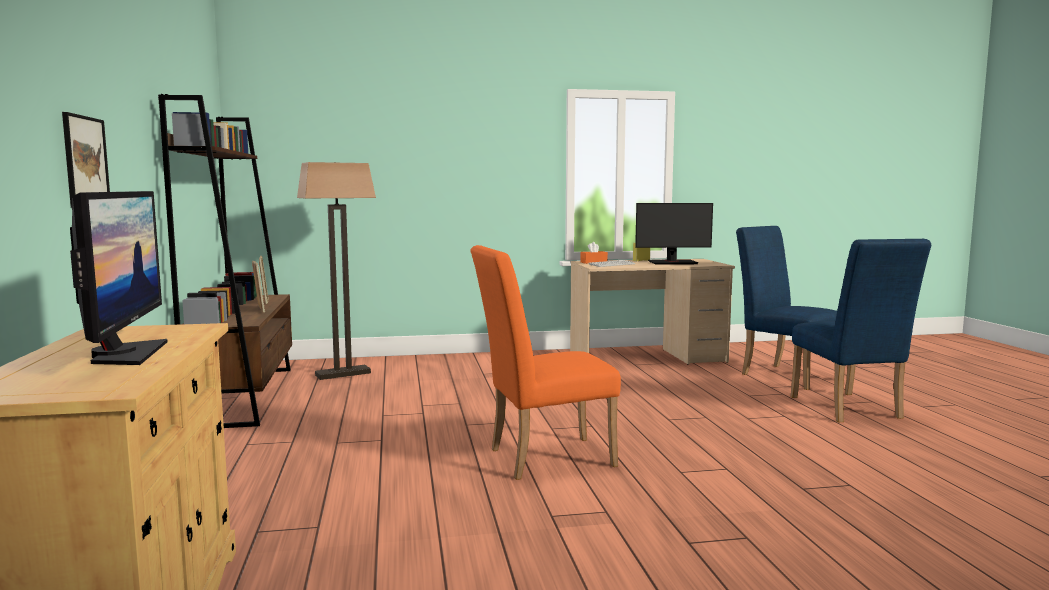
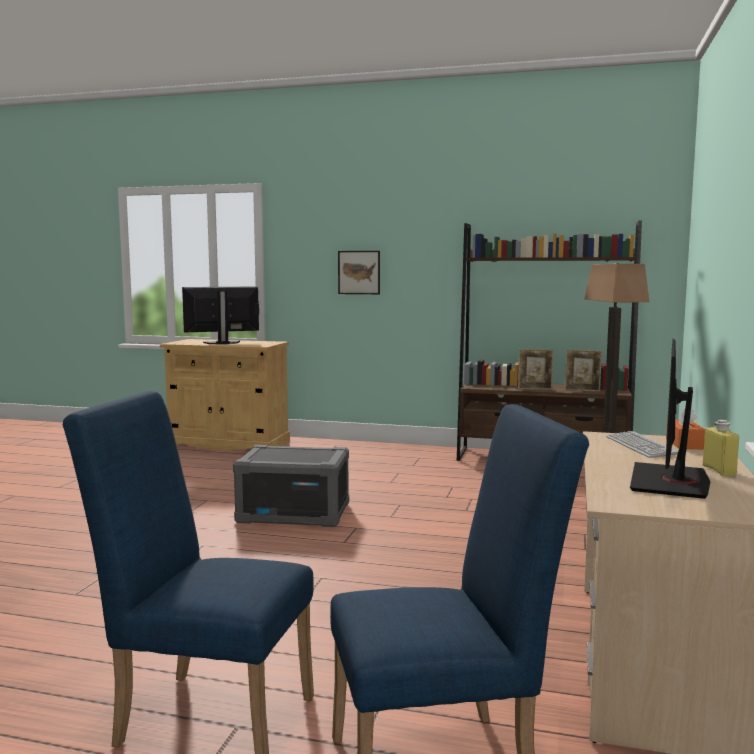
camera: 115 degrees right, 0 degrees up
(125, 354) = (222, 343): monitor -> monitor turned 150 degrees clockwise
(542, 458) = (294, 513): orange chair -> grey storage box

